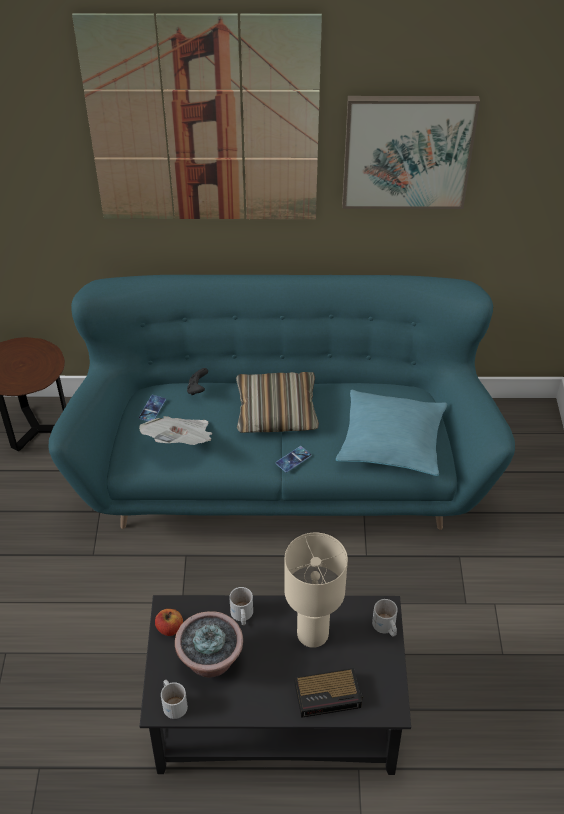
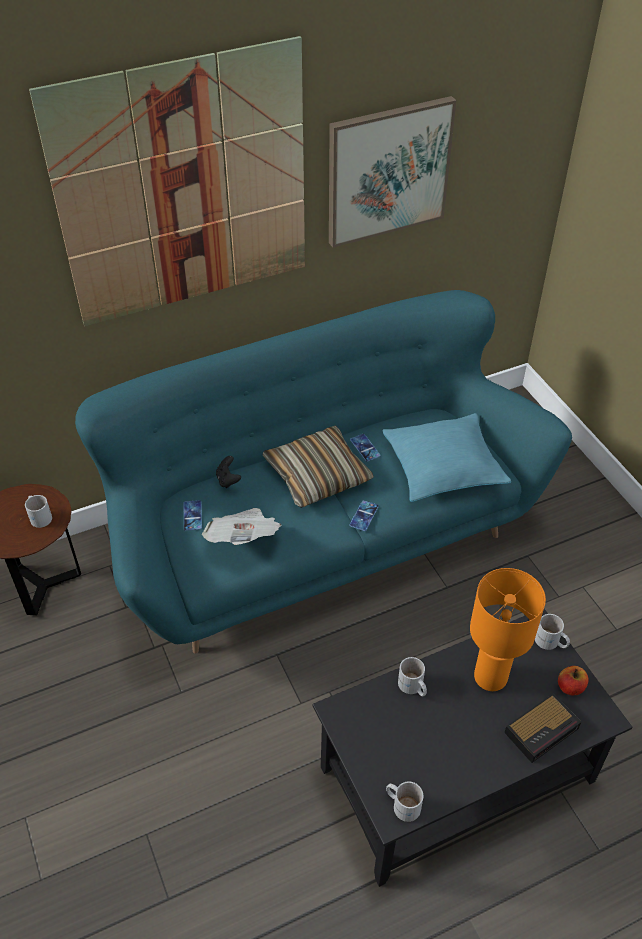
camera: 25 degrees left, 0 degrees up
(36, 367) = (40, 516): none -> white mug
(170, 628) = (351, 730): apple -> apple (570, 687)
(210, 661) = (412, 745): potted plant -> none
(313, 633) = (490, 676): beige table lamp -> orange table lamp
(331, 401) = (365, 448): none -> phone

